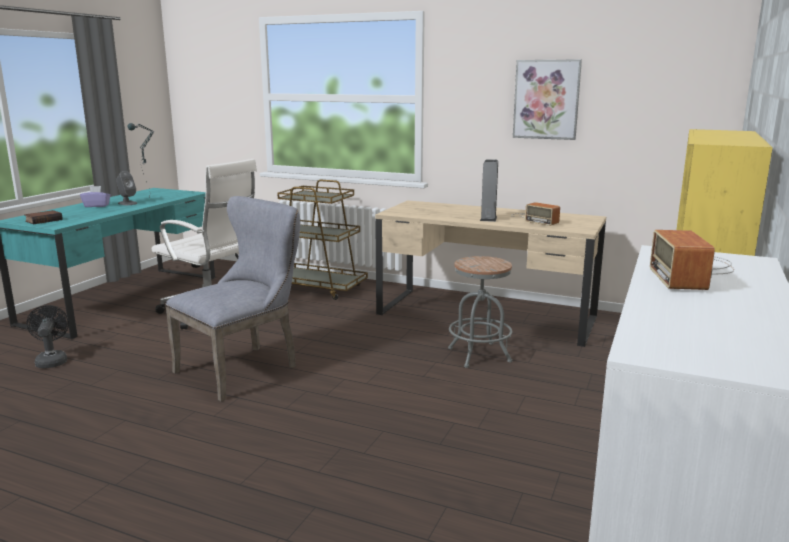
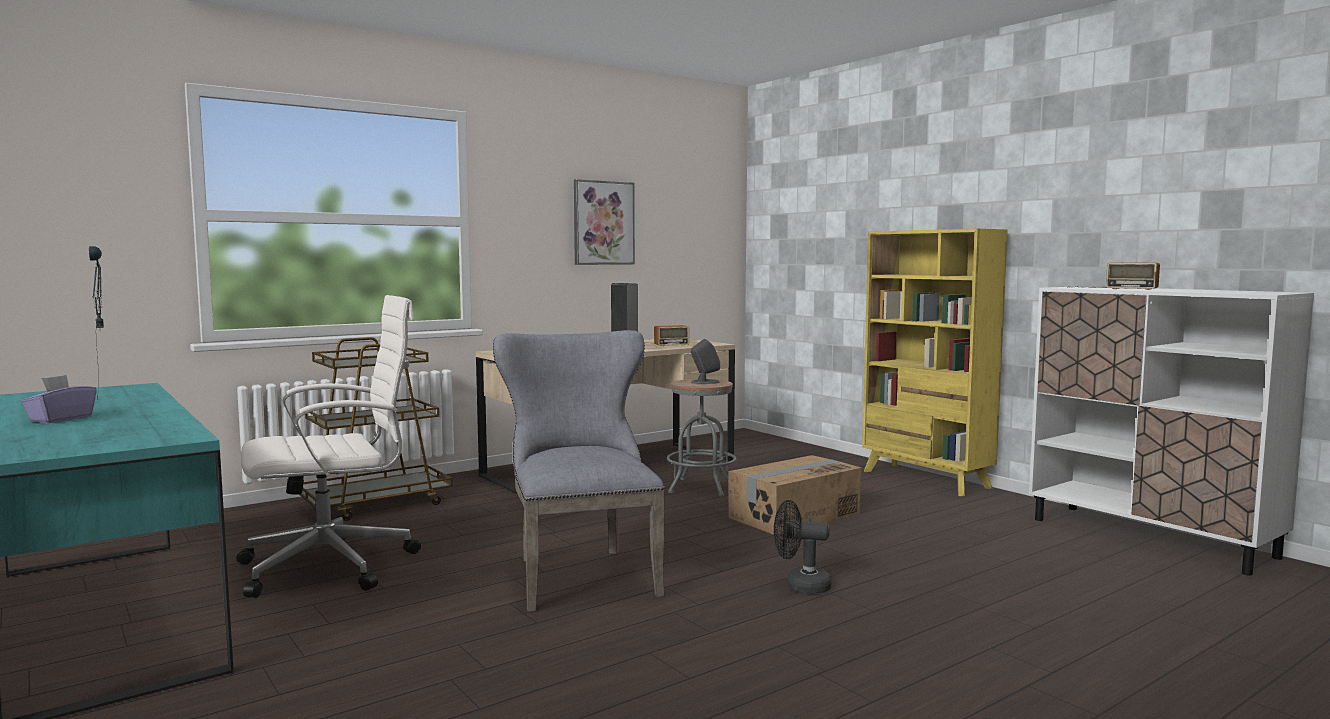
camera: 60 degrees left, 10 degrees down
(44, 220) = (99, 442): book -> none
(52, 360) = (315, 694): black fan -> black fan (800, 585)
(127, 203) = (103, 408): grey speaker -> grey speaker (705, 382)
(450, 405) = (793, 515): none -> cardboard box

